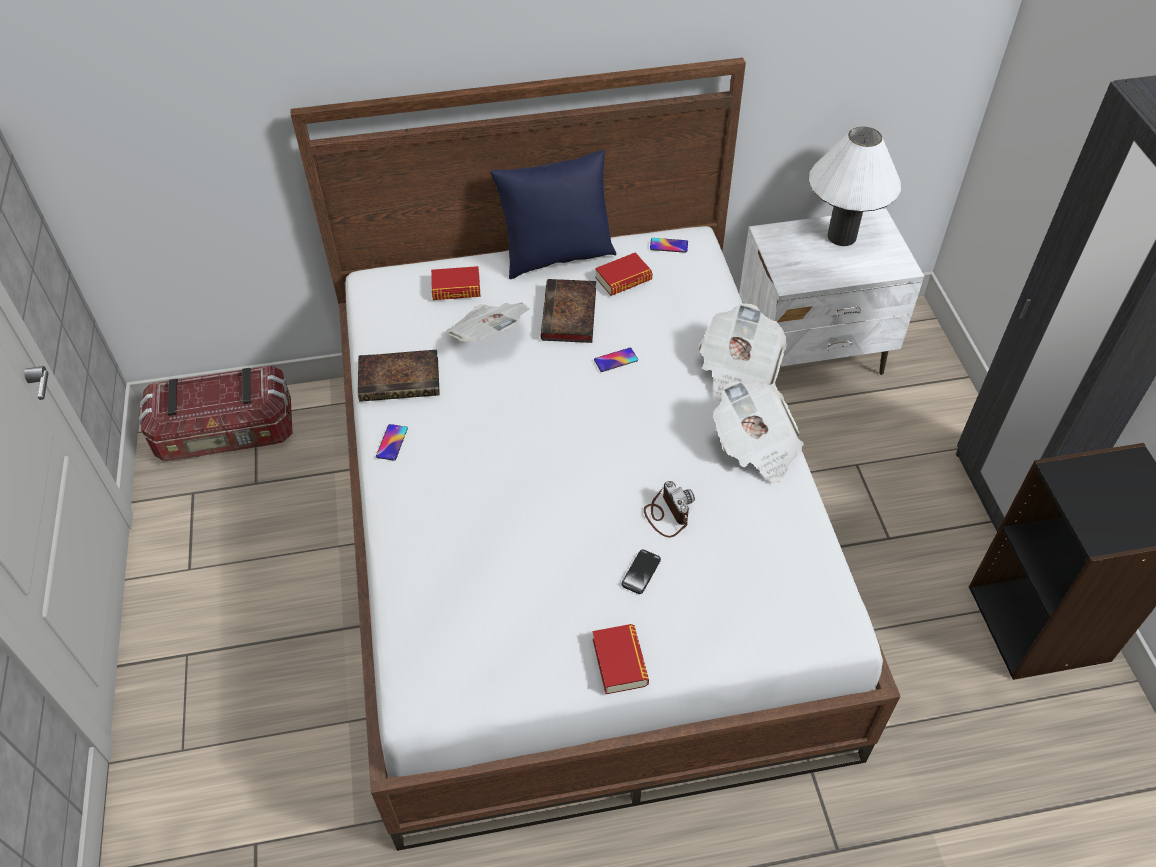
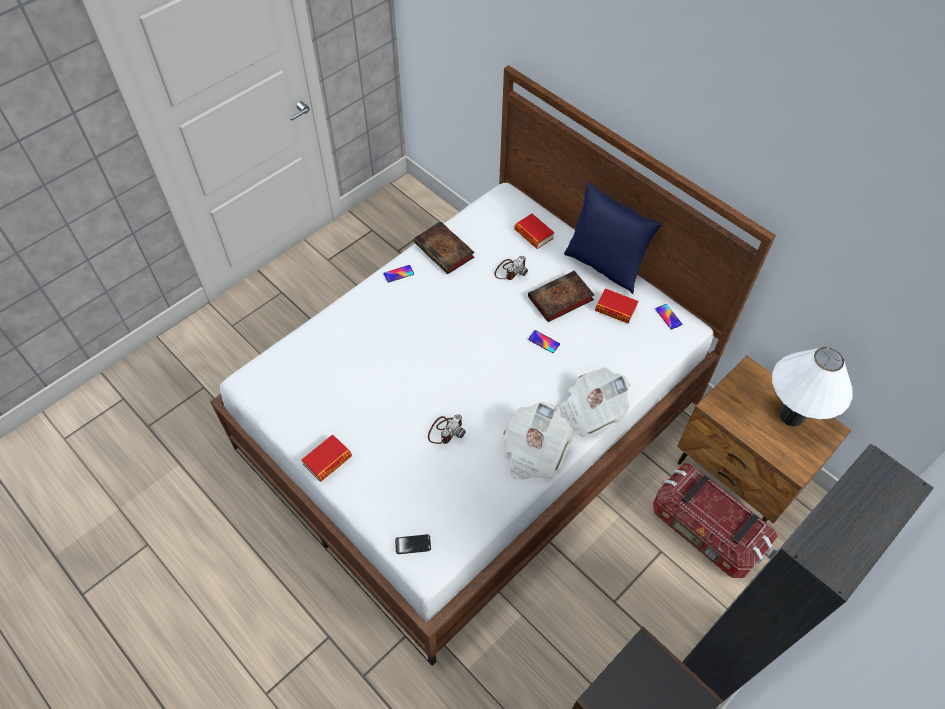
camera: 55 degrees right, 5 degrees up
(226, 435) = (417, 218): storage box -> storage box (705, 531)
(488, 335) = (510, 270): newspaper -> camera
(641, 572) = (394, 439): phone -> phone (413, 544)
(812, 352) = (738, 474): white nightstand -> brown nightstand

